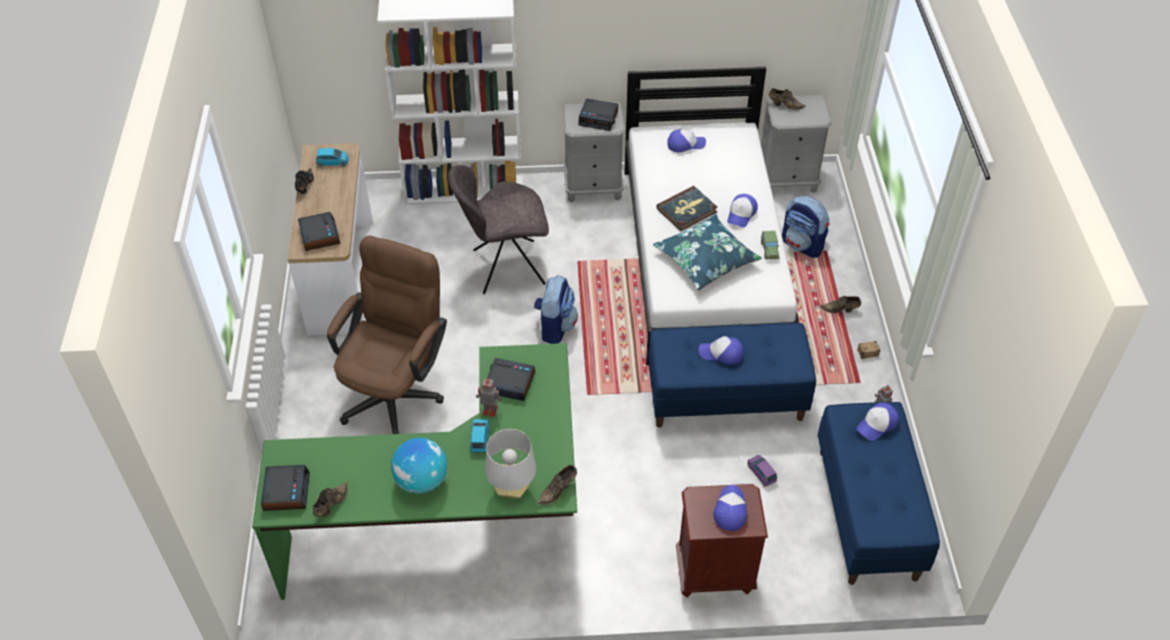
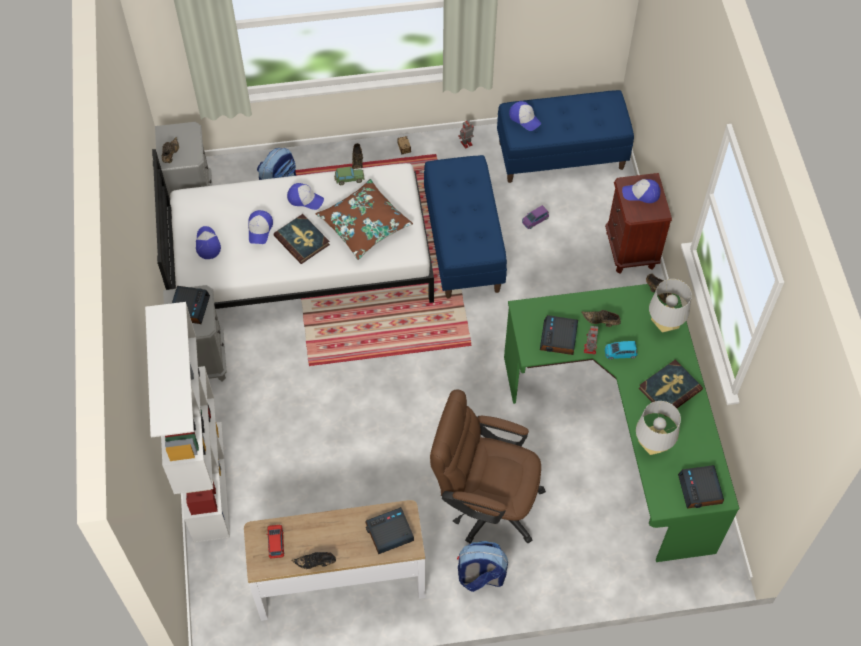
camera: 95 degrees left, 10 degrees up
(286, 491) = (700, 490): alarm clock -> alarm clock turned 90 degrees counterclockwise
(331, 505) = (706, 452): brown shoe -> brown shoe (601, 322)
(332, 162) = (276, 543): blue toy car -> red toy car
(353, 453) = (652, 445): none -> grey table lamp
(422, 481) = (669, 389): globe -> book
(505, 267) = (320, 428): grey chair -> none
(555, 327) = (394, 377): backpack -> backpack (480, 576)
(706, 260) = (364, 225): blue pillow -> brown pillow
(721, 353) = (466, 216): cap -> cap (260, 229)

